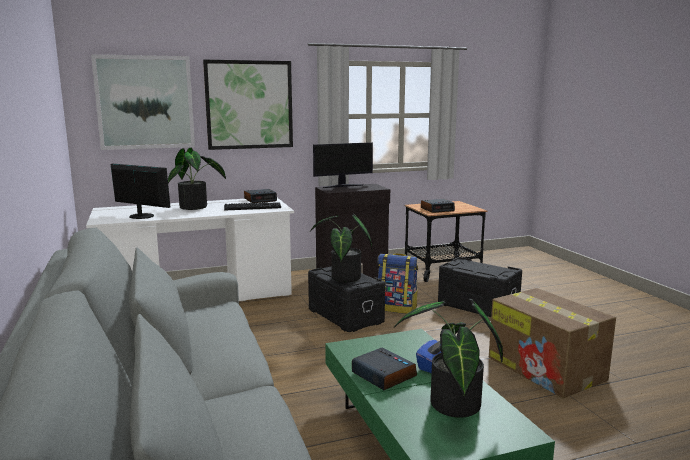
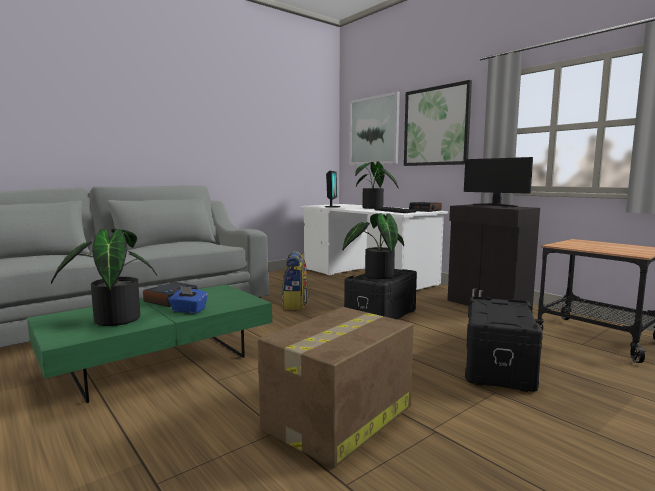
camera: 70 degrees right, 5 degrees down
(397, 308) = (428, 330): backpack -> backpack (295, 305)
(437, 209) = (582, 245): alarm clock -> none

